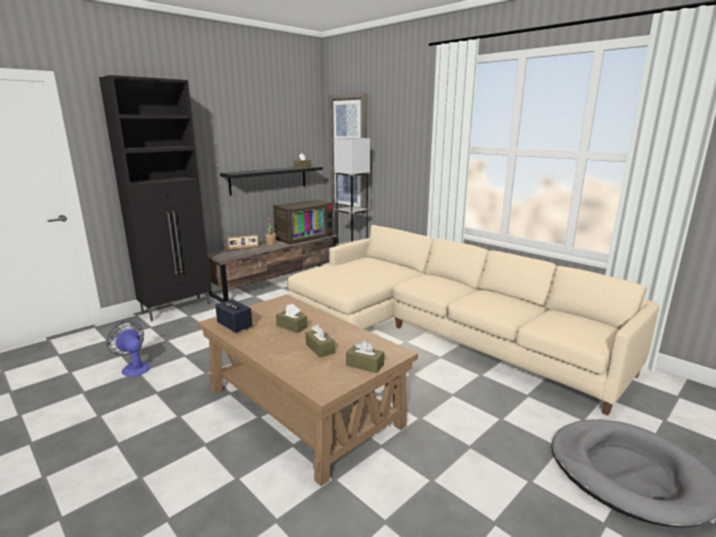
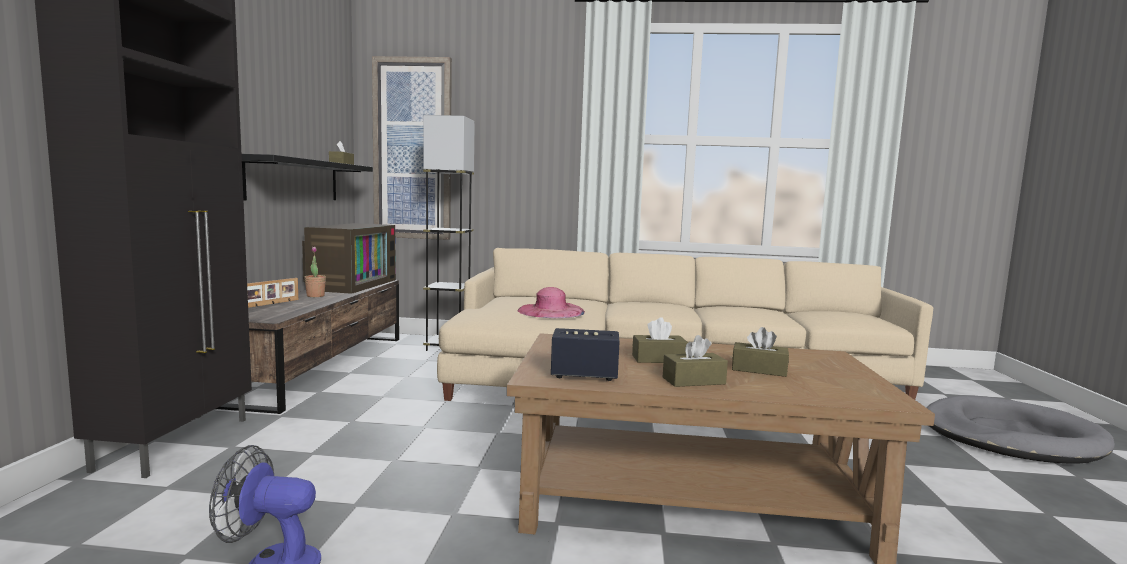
camera: 40 degrees left, 10 degrees down
(355, 276) = (551, 311): none -> pink hat
(365, 365) = (842, 370): brown tissue box -> brown tissue box (693, 381)

